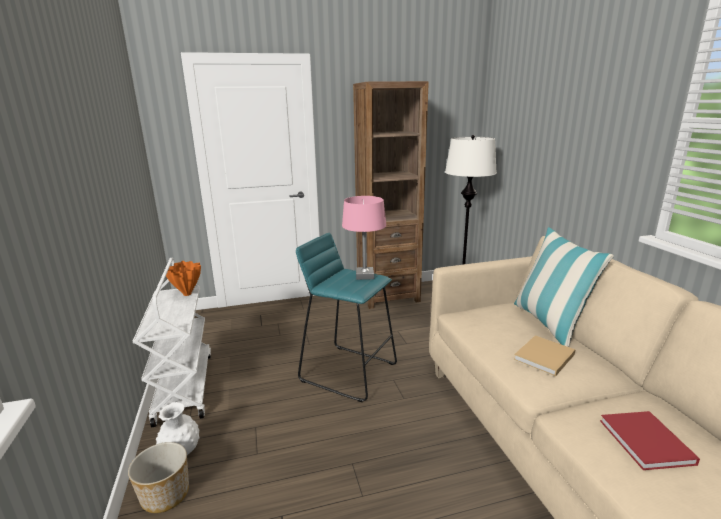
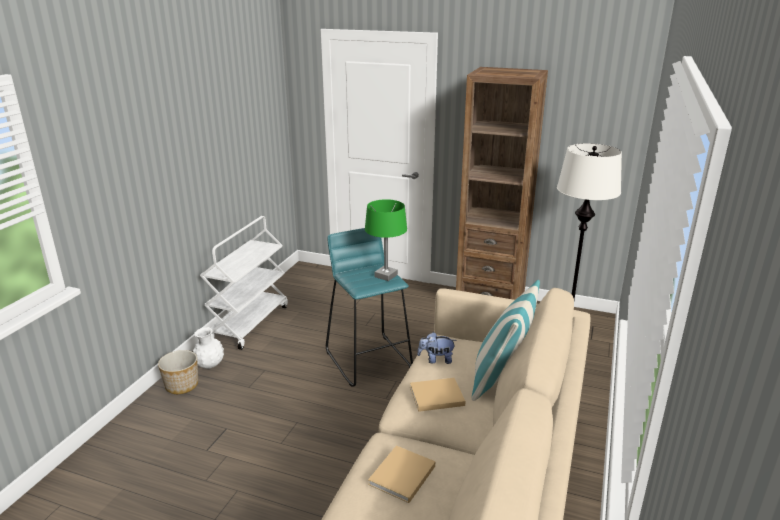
camera: 35 degrees right, 5 degrees up
(187, 294) = (266, 249): orange vase -> none
(365, 276) = (386, 276): pink table lamp -> green table lamp
(486, 330) = (436, 359): none -> plush toy
(647, 443) = (401, 476): red book -> beige book

